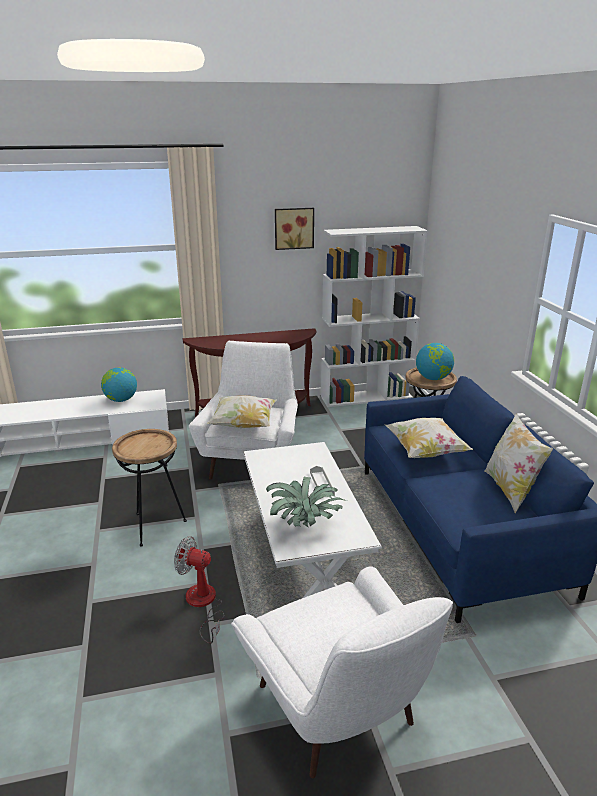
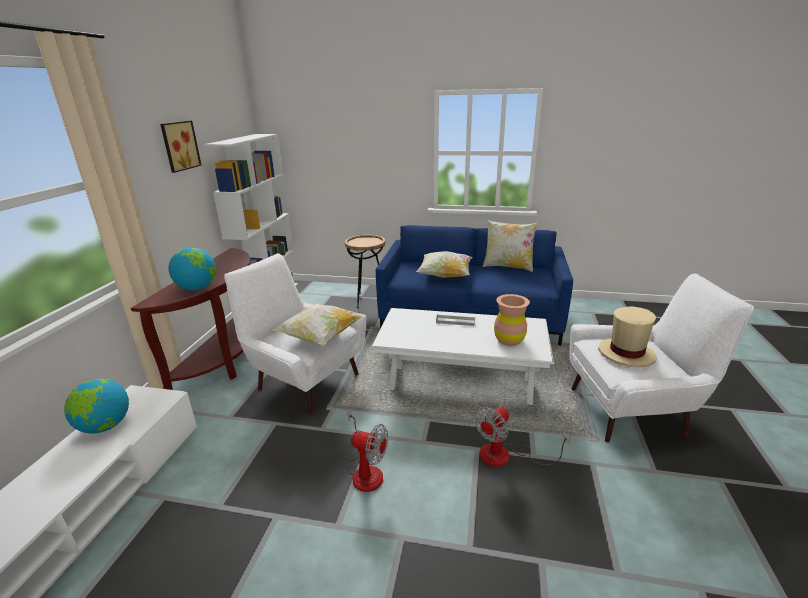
camera: 65 degrees left, 0 degrees up
(155, 526) = (365, 470): brown side table -> fan
(304, 524) = (509, 340): potted plant -> brown vase
(331, 623) = (626, 354): none -> beige hat
(433, 378) = (367, 241): globe -> globe (197, 288)

